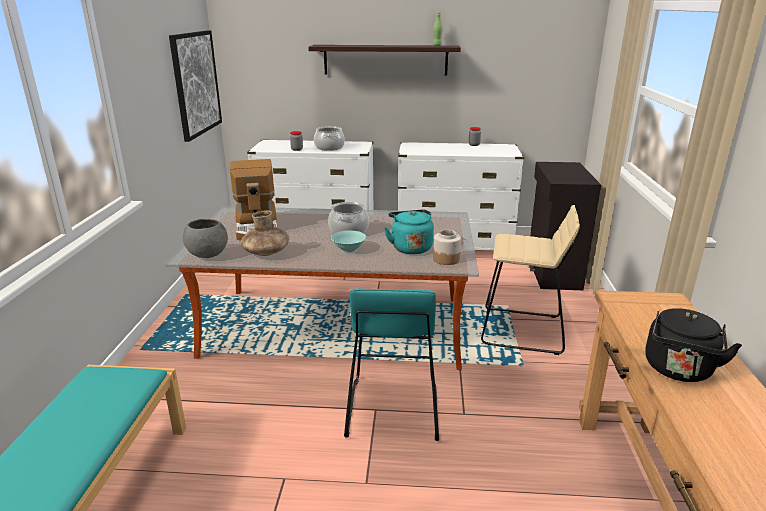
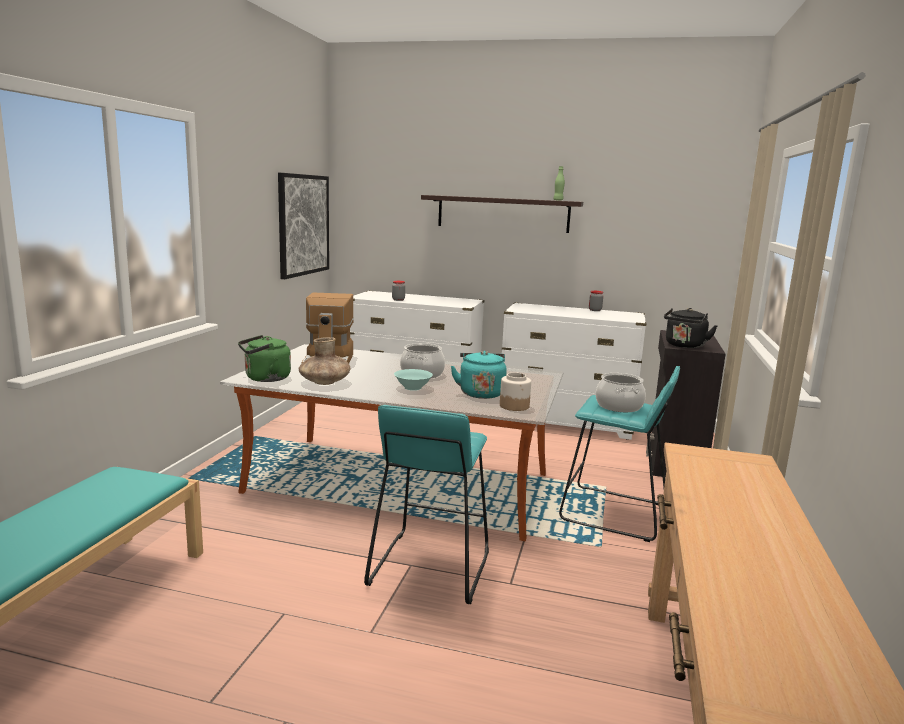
camera: 10 degrees right, 10 degrees down
(207, 255) = (265, 378): grey bowl -> green kettle
(329, 147) = (433, 301): cooking pot -> cooking pot (618, 406)
(522, 331) = (613, 513): beige stool -> turquoise stool
(678, 371) = (720, 518): black kettle -> black kettle (684, 346)

